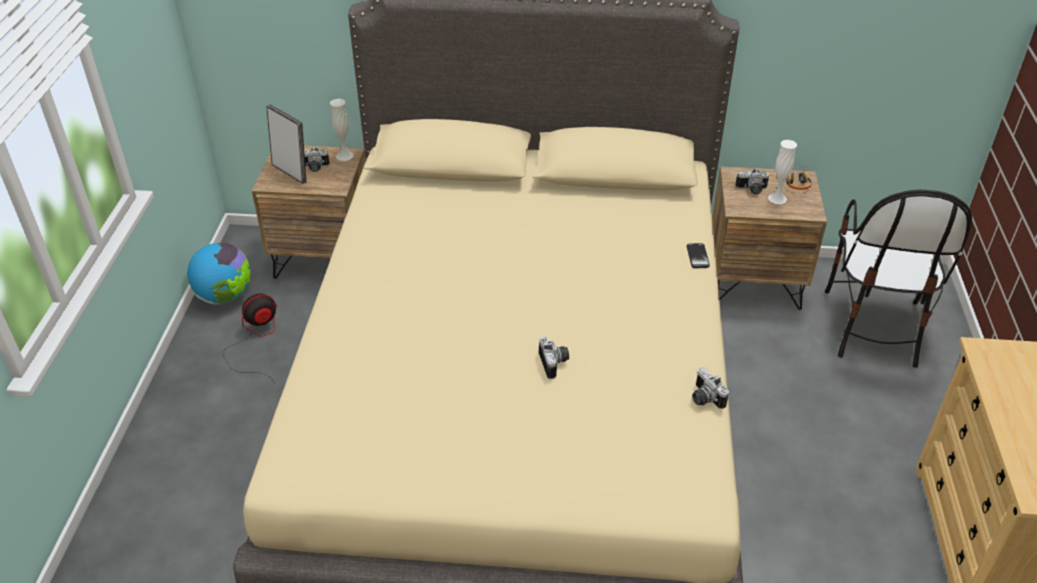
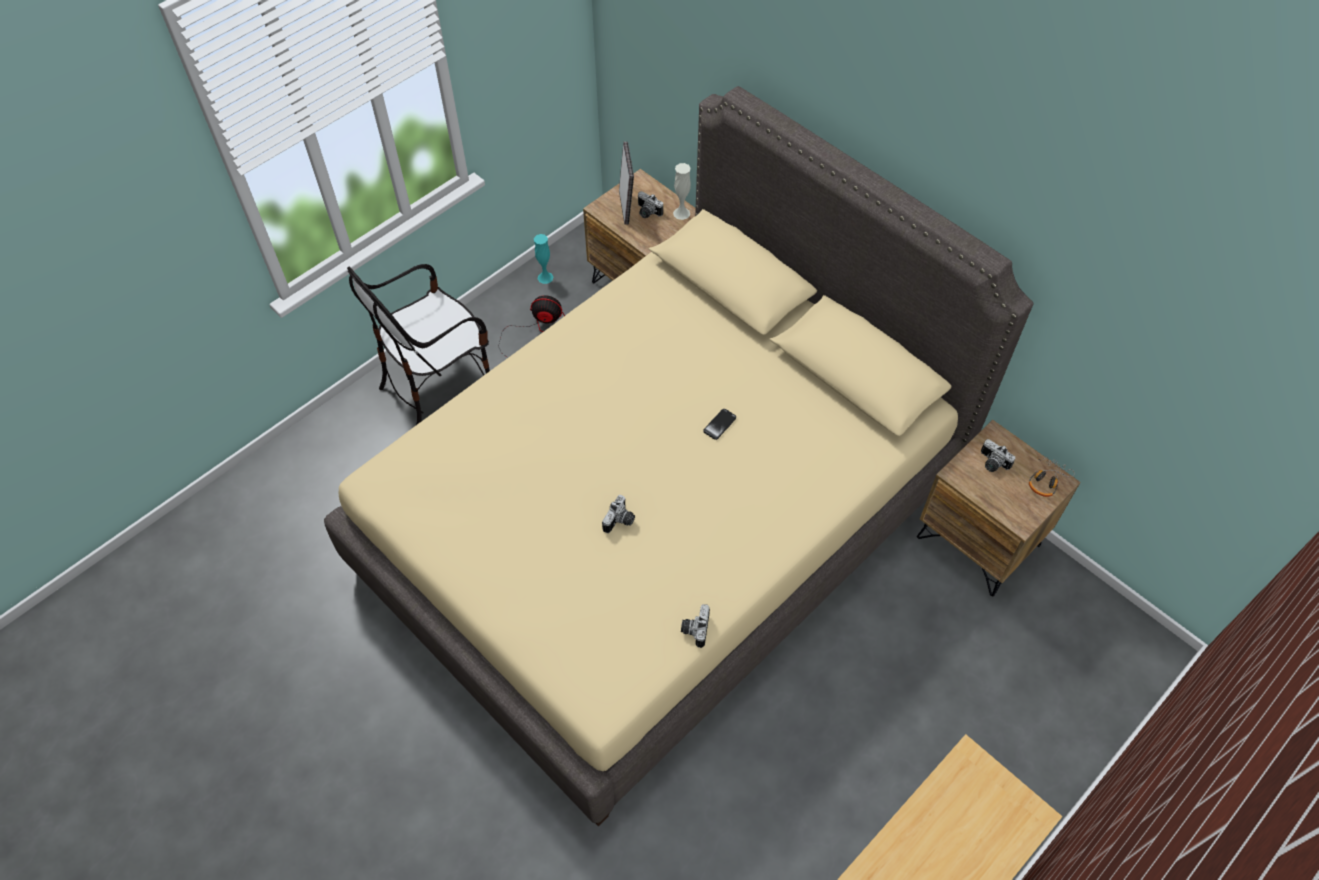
camera: 40 degrees right, 15 degrees up
(225, 296) = (545, 277): globe -> turquoise vase
(697, 256) = (833, 503): phone -> phone (719, 424)
(777, 198) = (1005, 487): white vase -> none
(872, 326) = (1041, 658): chair -> chair (439, 385)

